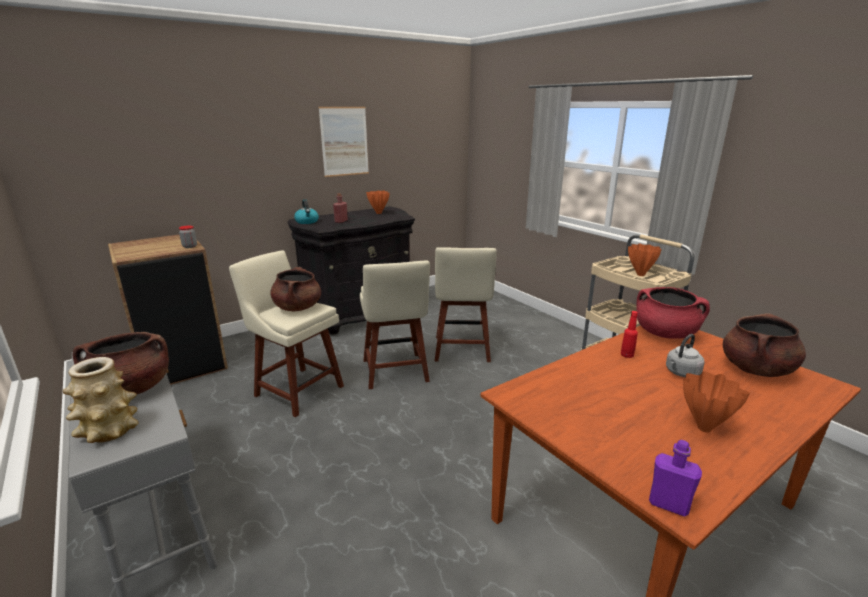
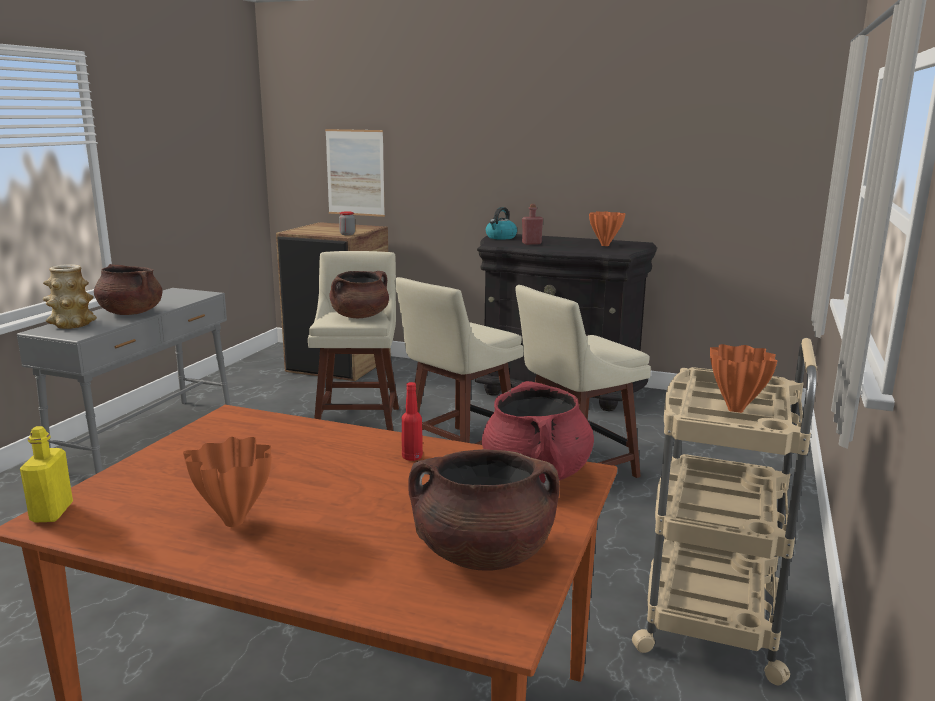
camera: 55 degrees right, 5 degrees down
(344, 141) = (591, 137): picture -> picture (355, 172)
(668, 504) = (52, 513): purple bottle -> yellow bottle
(681, 373) = (395, 496): grey kettle -> none

